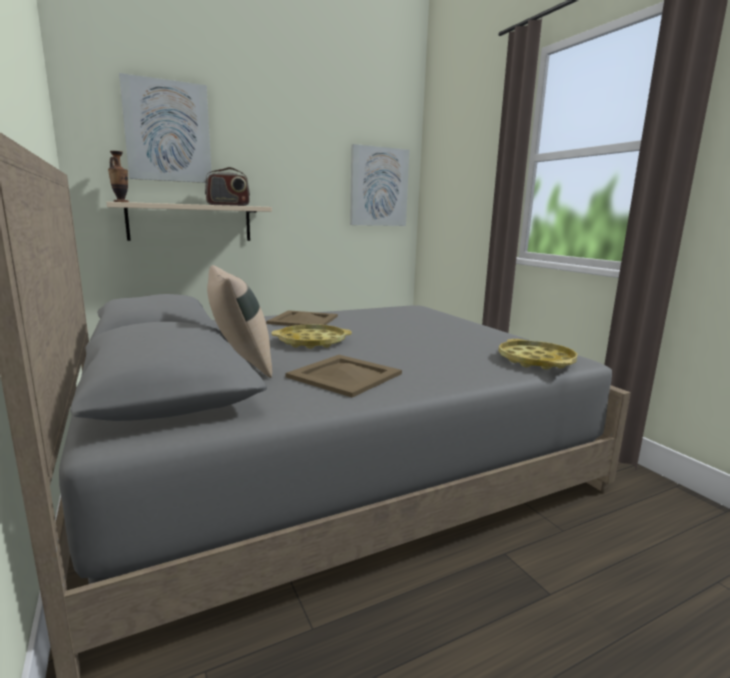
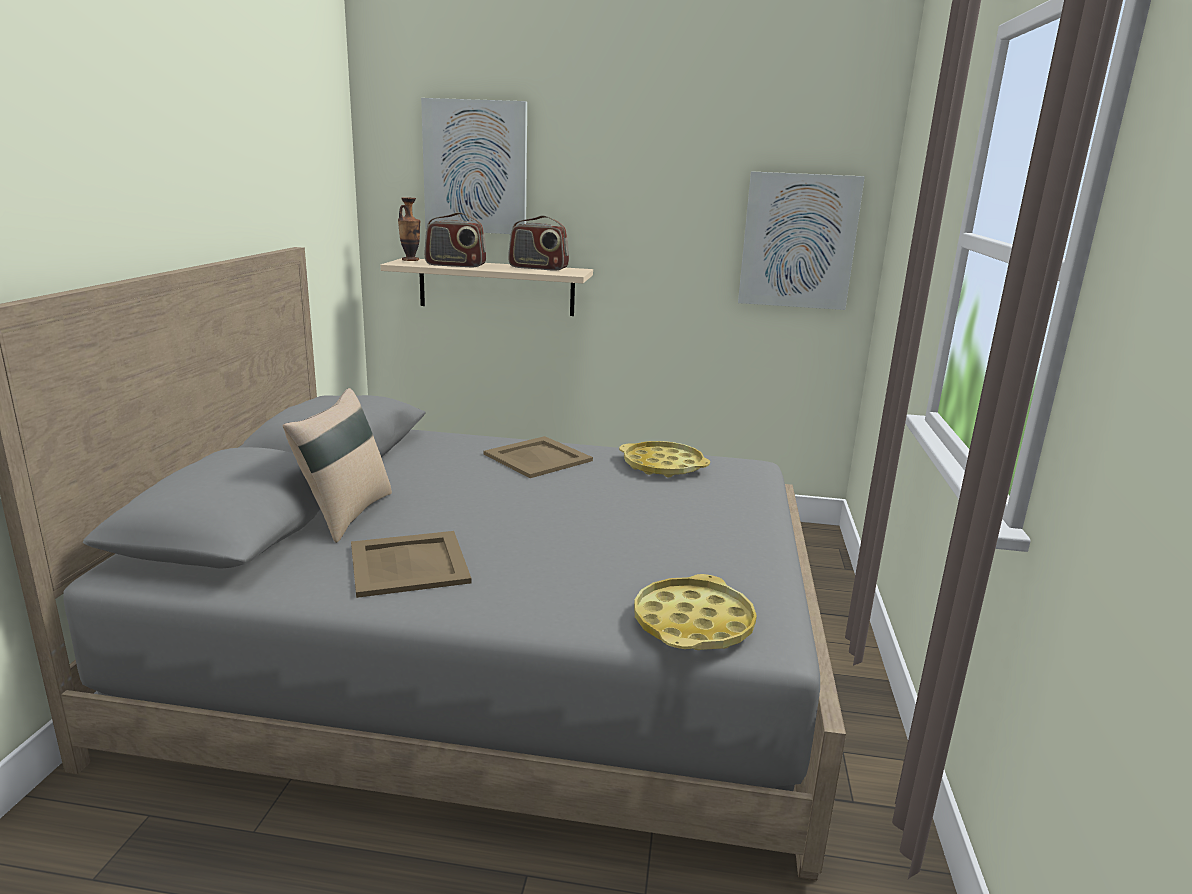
camera: 35 degrees right, 5 degrees up
(167, 203) = (455, 265): none -> radio
(312, 342) = (475, 499): yellow tray -> yellow tray (663, 466)

